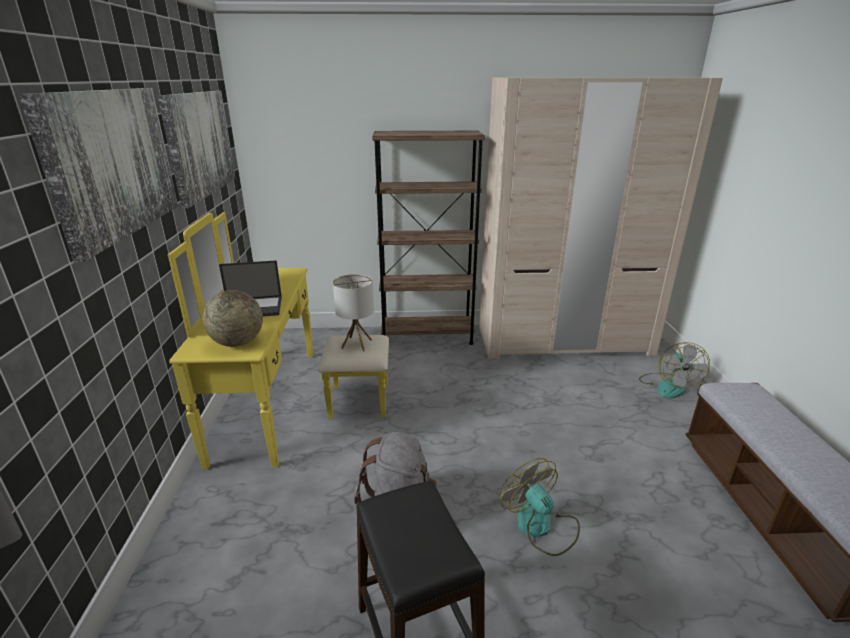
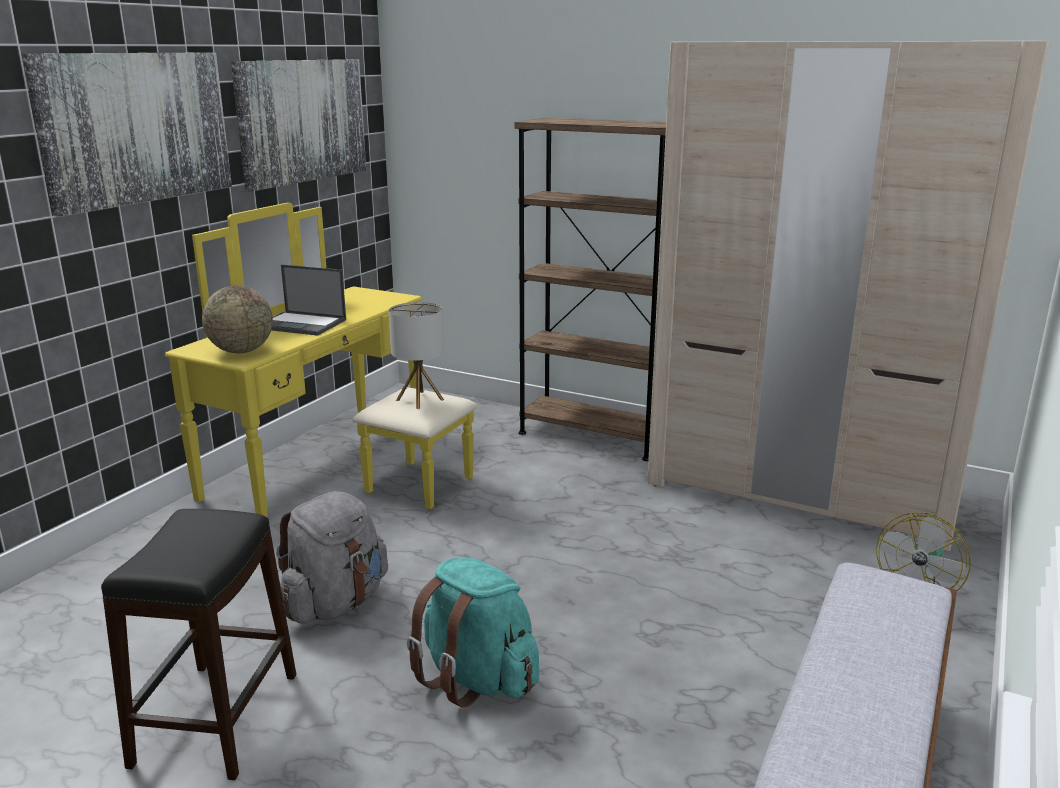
camera: 30 degrees right, 5 degrees down
(540, 527) = (476, 678): fan -> turquoise backpack

